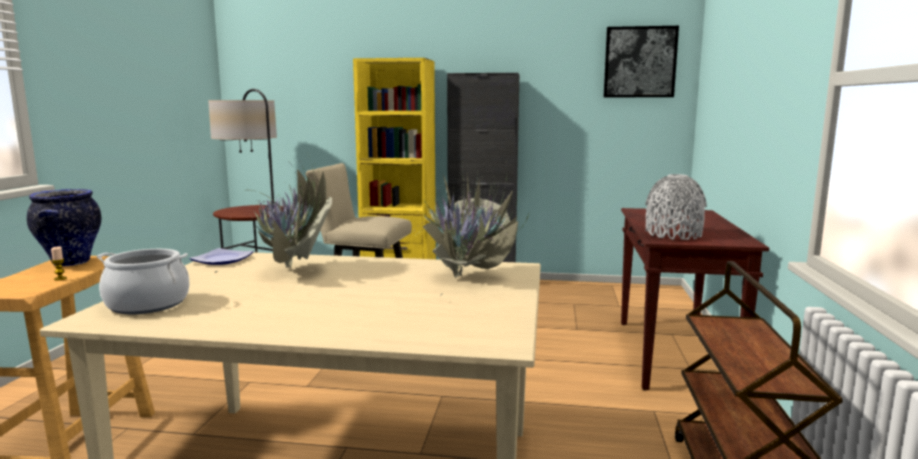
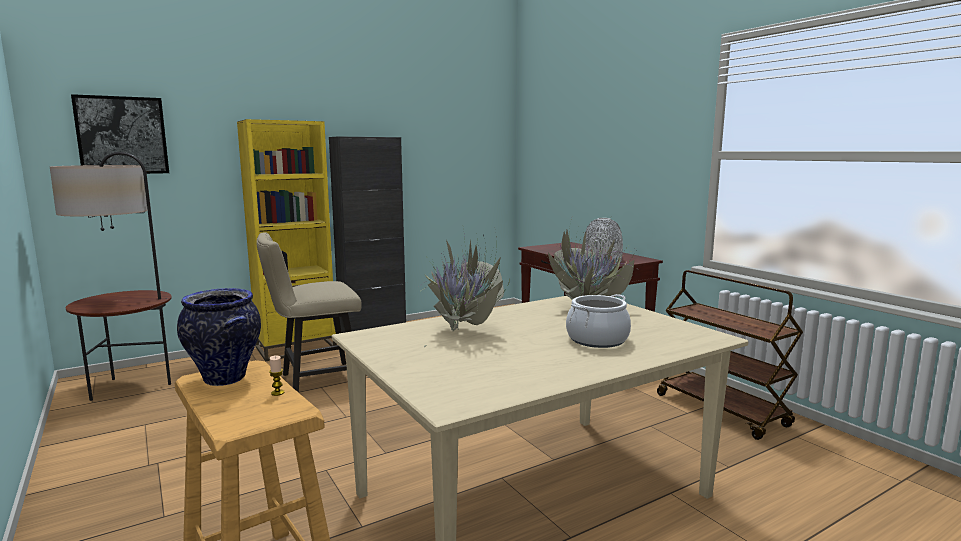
camera: 40 degrees left, 0 degrees up
(147, 304) = (450, 383): cooking pot -> cooking pot (597, 340)
(221, 260) = (371, 340): plate -> none
(640, 62) = (478, 130): picture -> picture (122, 135)

